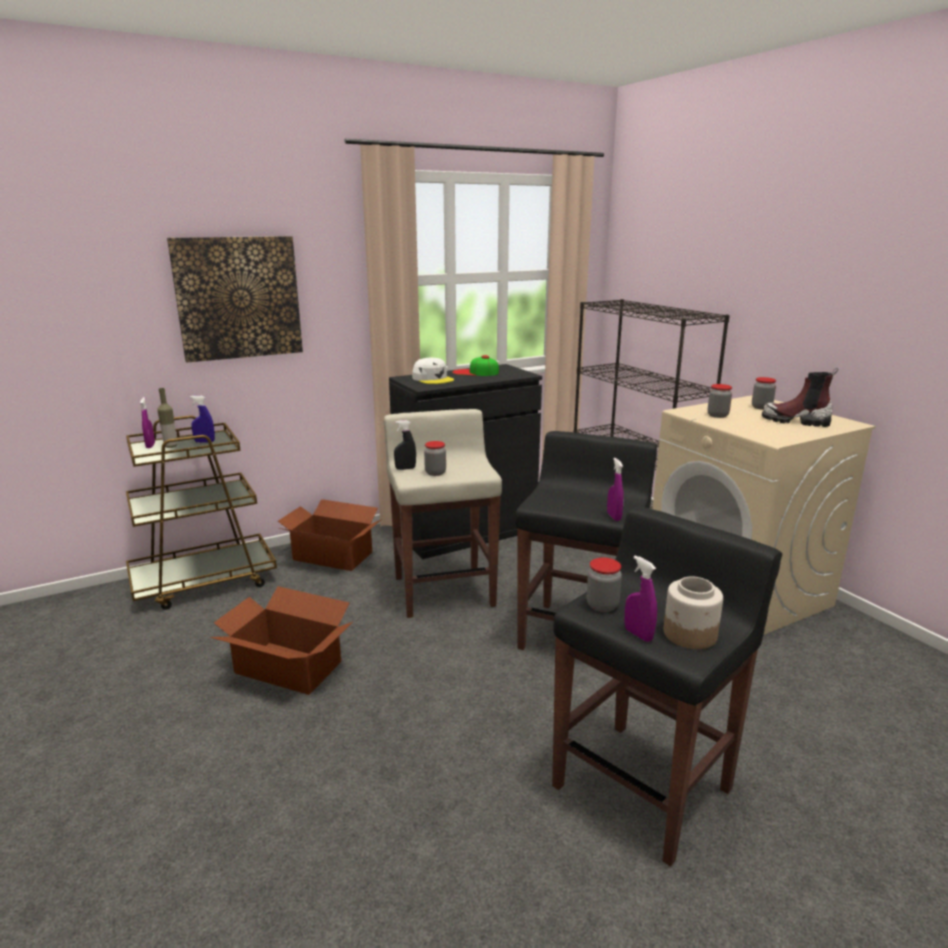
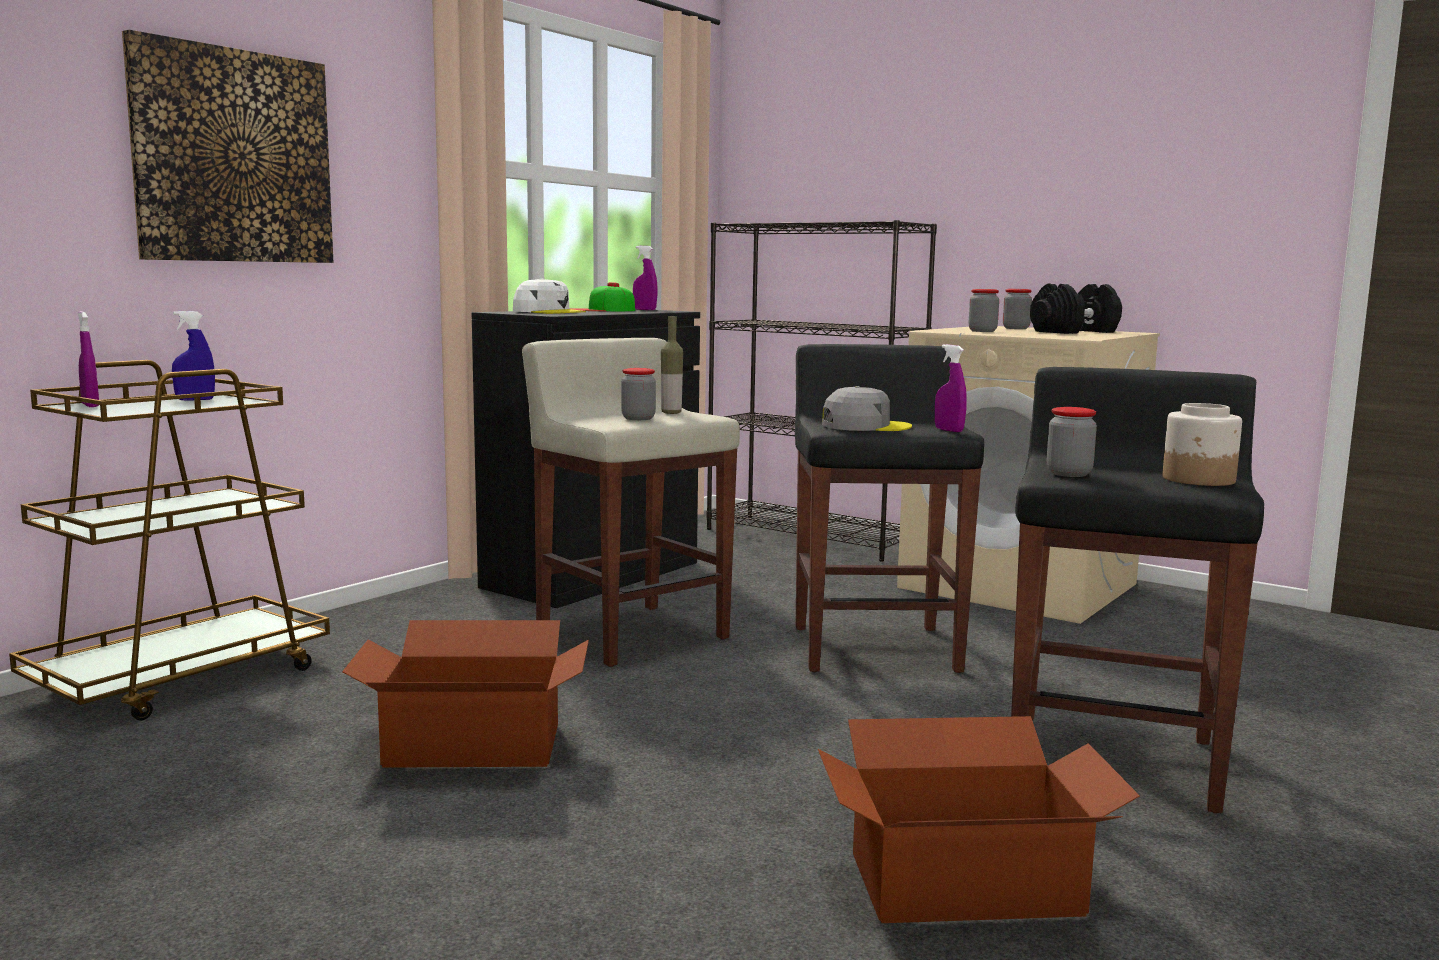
camera: 25 degrees left, 10 degrees down
(171, 446) = (136, 404): bottle -> bottle (671, 413)
(332, 555) = (396, 622): cardboard box -> cardboard box (962, 883)
(405, 468) = (583, 418): black spray bottle -> none
(563, 502) = (865, 426): none -> grey cap
(638, 634) = (1148, 484): purple spray bottle -> purple spray bottle (644, 310)
(795, 421) = (1075, 332): boot -> black dumbbell

